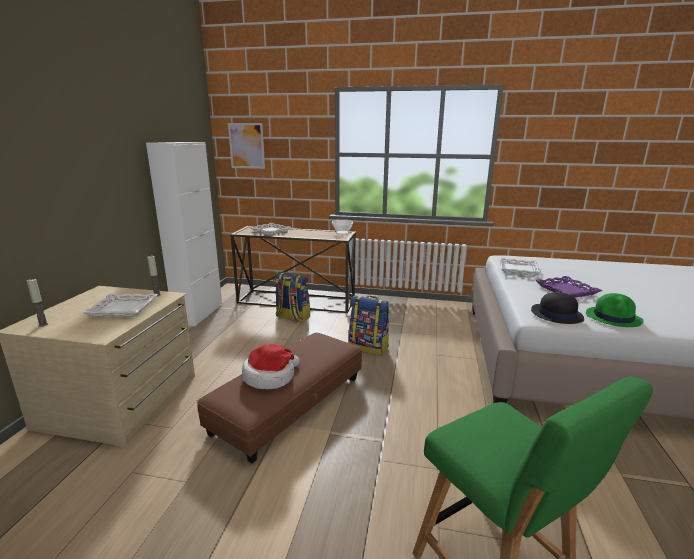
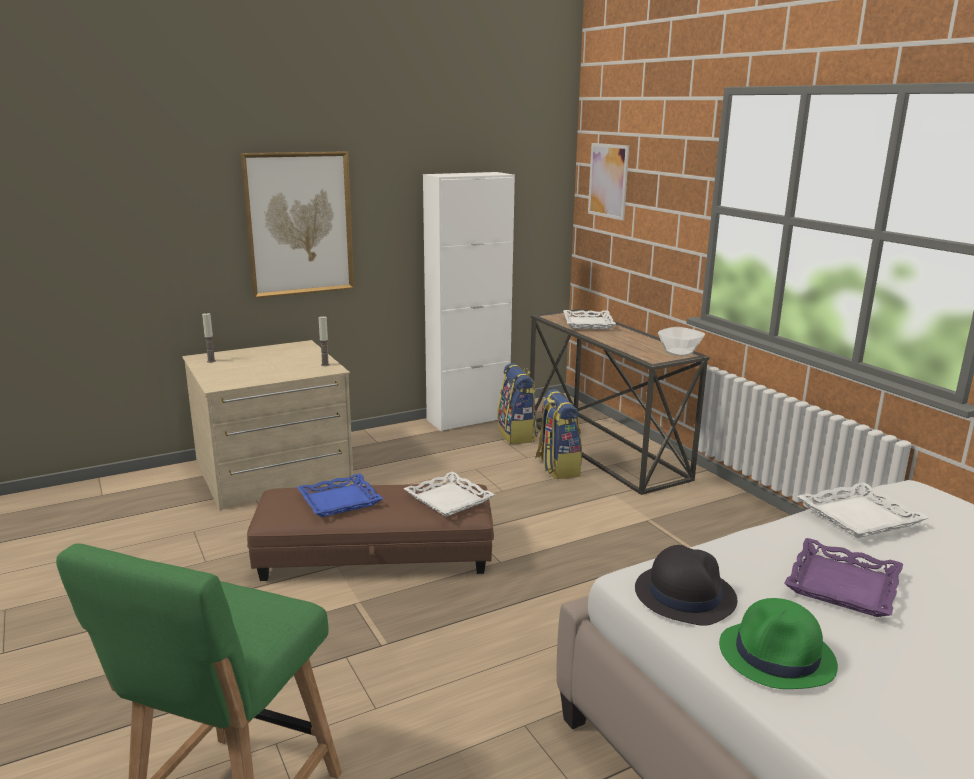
camera: 50 degrees right, 0 degrees up
(71, 187) = (299, 224): none -> picture
(123, 309) = (276, 368): white tray -> white tray (448, 499)
(270, 376) = (339, 500): hat -> blue tray
(369, 347) = (576, 550): backpack -> backpack (517, 435)

